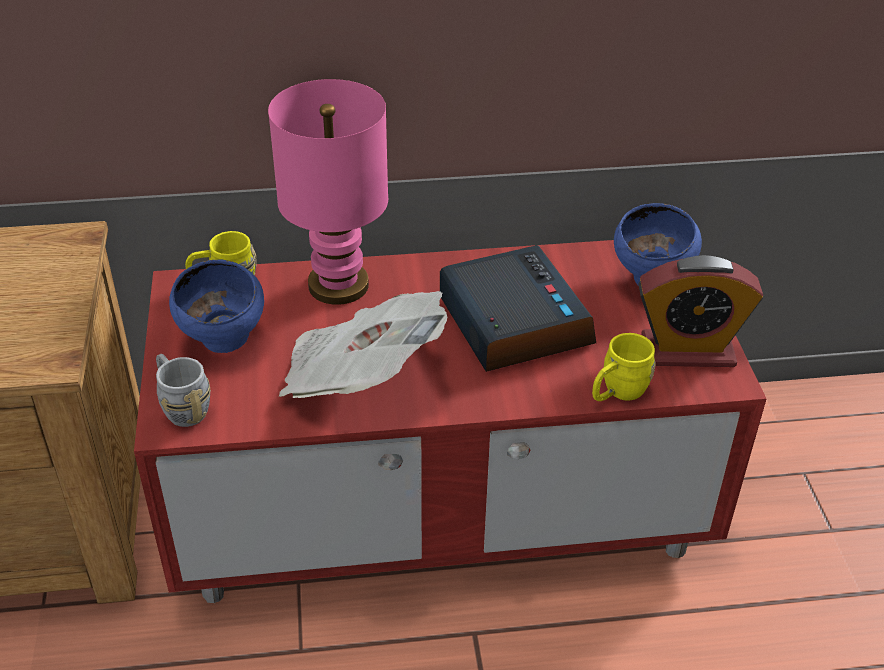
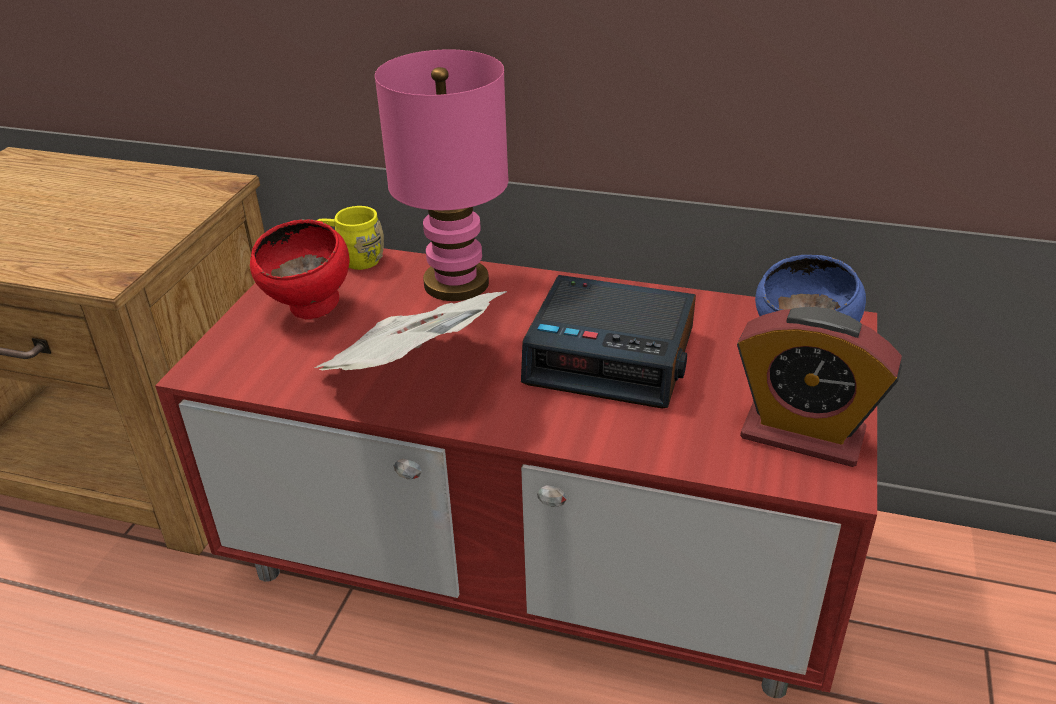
camera: 25 degrees right, 5 degrees down
(182, 406) = (228, 356): grey mug -> none
(225, 343) = (311, 311): blue bowl -> red bowl
(512, 321) = (612, 356): alarm clock -> alarm clock turned 105 degrees clockwise
(617, 393) = (685, 458): yellow mug -> none

